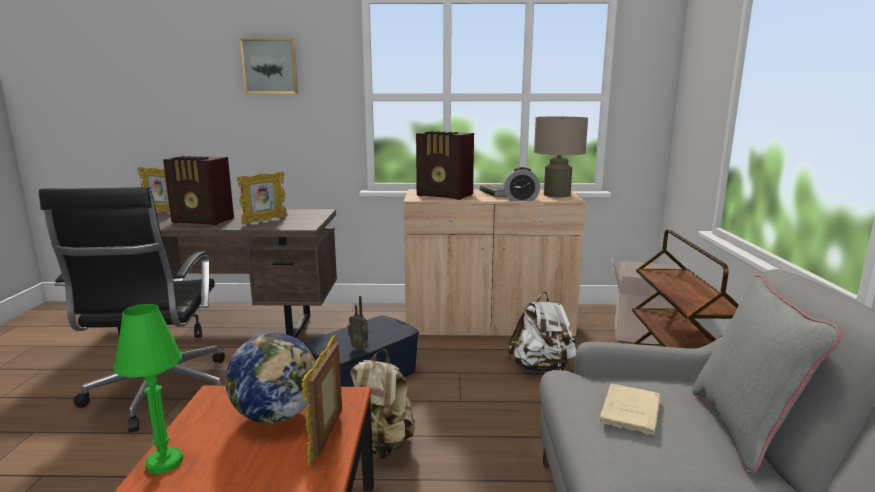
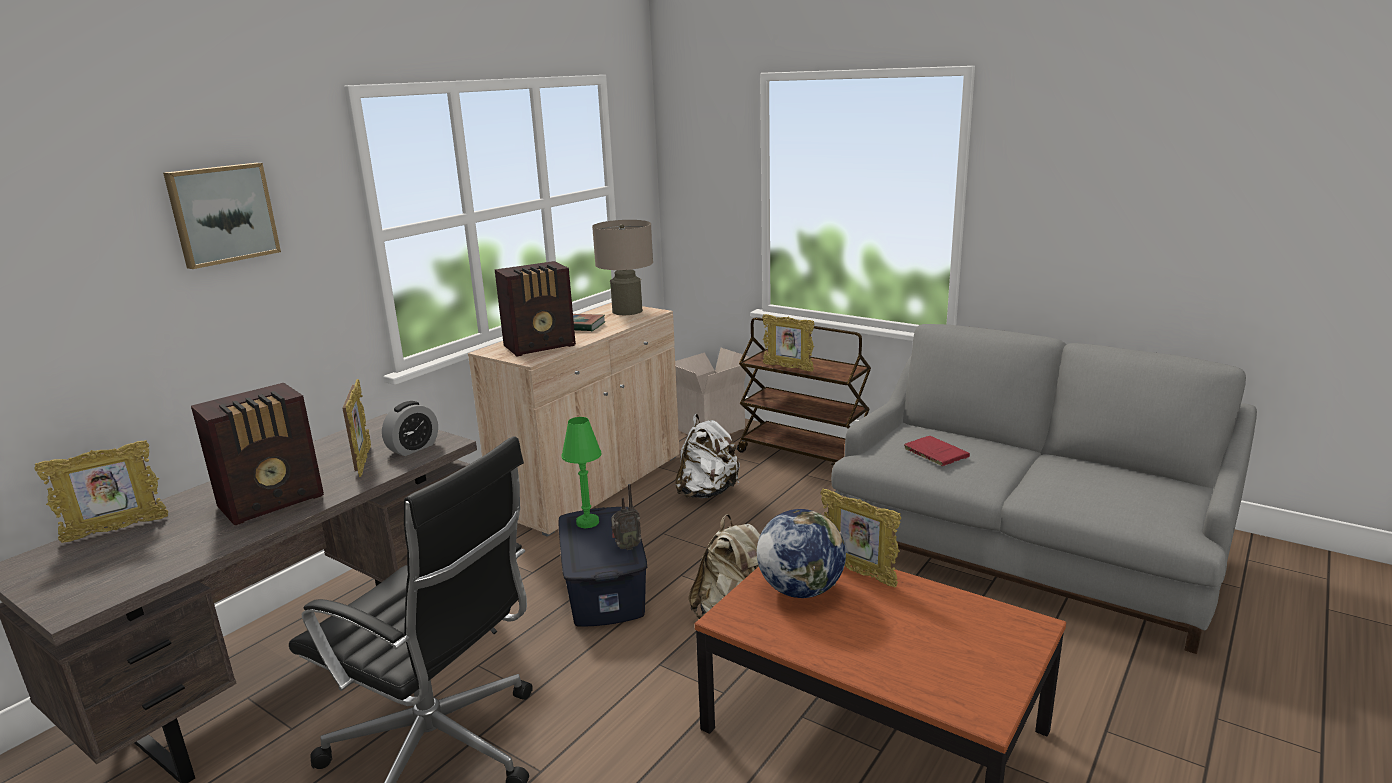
camera: 55 degrees left, 5 degrees up
(164, 462) = (832, 657): green table lamp -> green table lamp (587, 522)
(521, 199) = (622, 326): alarm clock -> alarm clock (413, 448)
(630, 410) = (934, 452): beige book -> red book
(664, 285) = (788, 368): none -> picture frame
(743, 430) = (975, 434): grey pillow -> none

